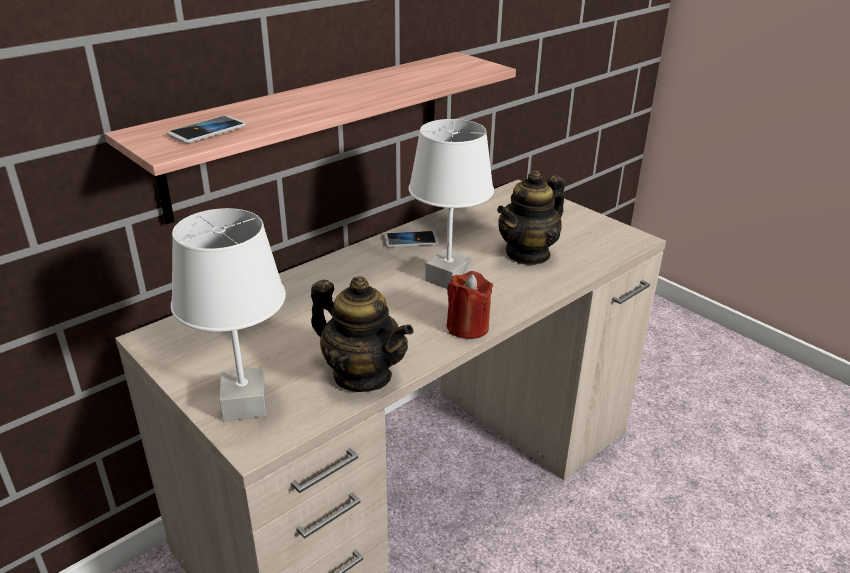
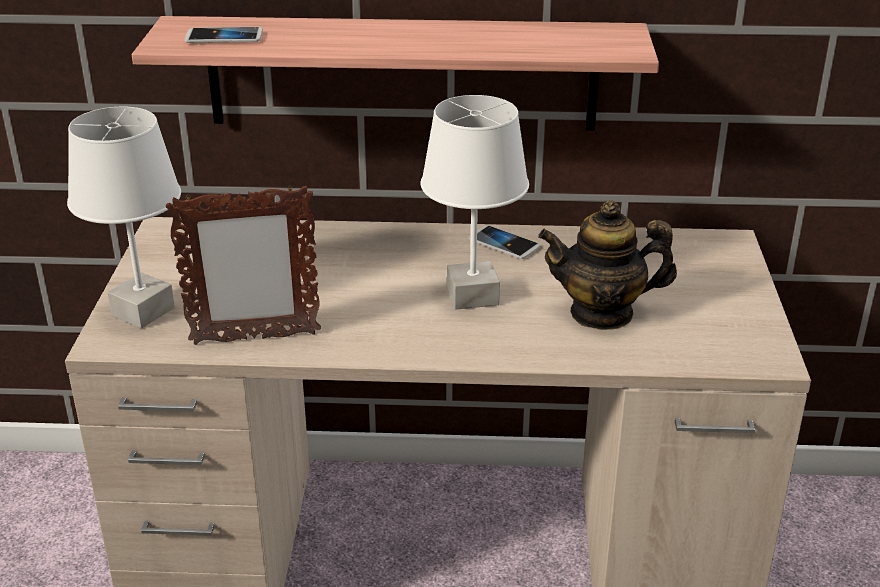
camera: 45 degrees right, 0 degrees up
(362, 375) = (254, 338): teapot -> picture frame
(467, 327) = (408, 348): red candle -> none

